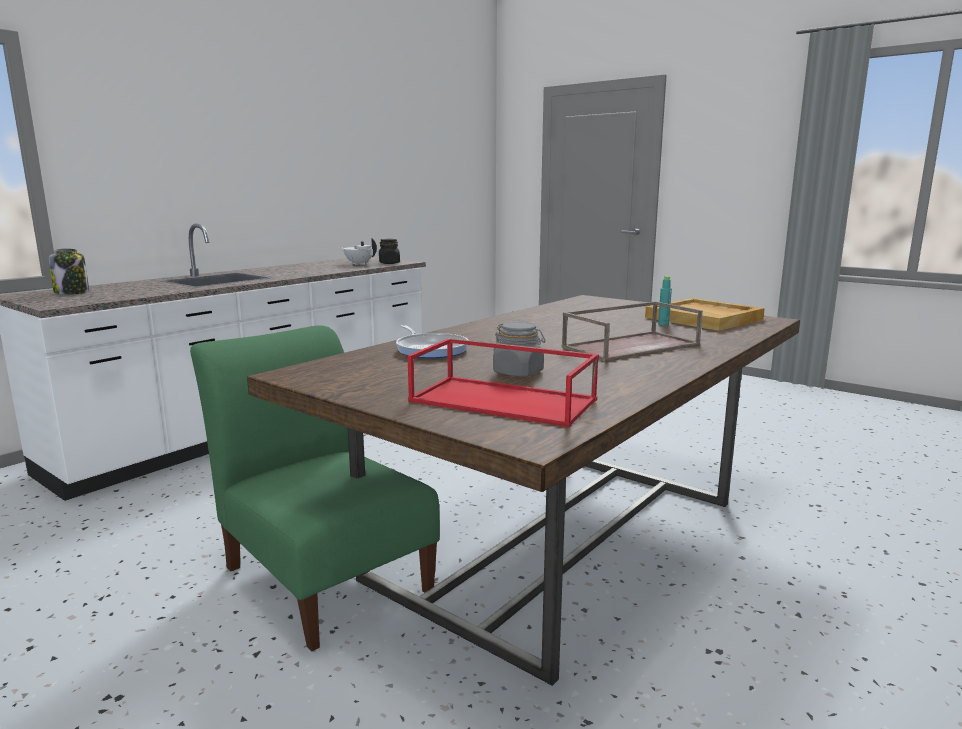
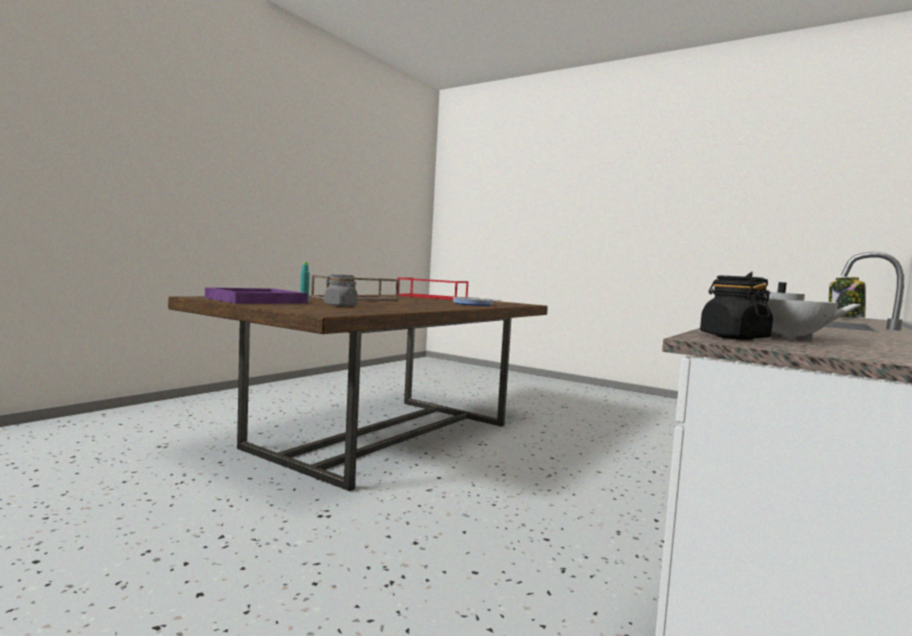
camera: 175 degrees right, 10 degrees down
(324, 575) = (523, 428): green chair -> none
(518, 373) = (425, 299): grey jar -> grey jar (340, 305)
(704, 318) = (255, 300): beige tray -> purple tray

